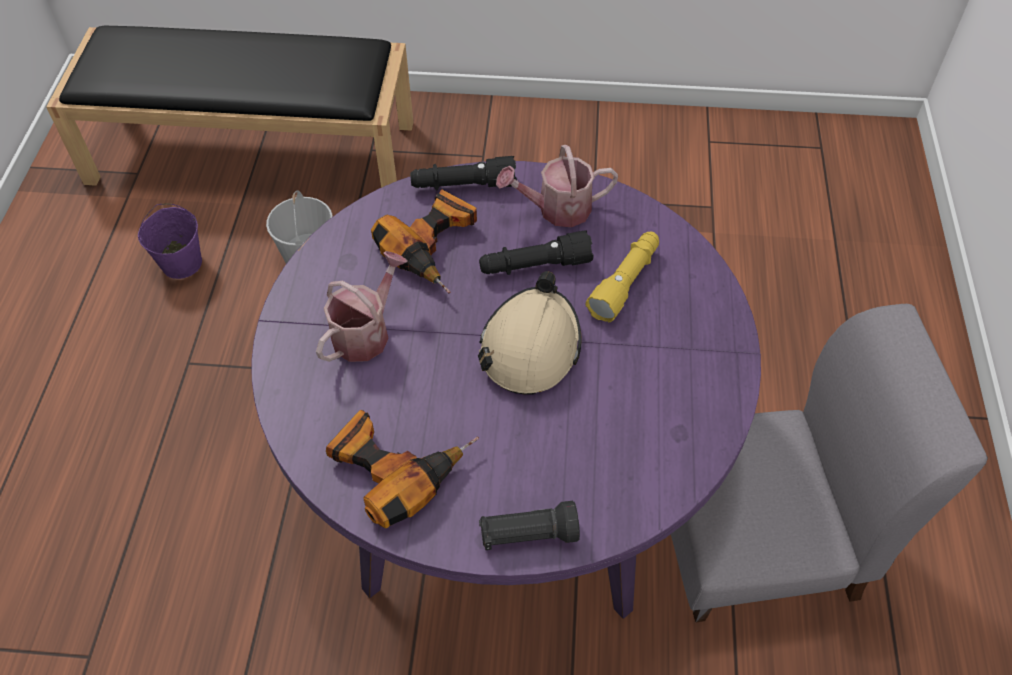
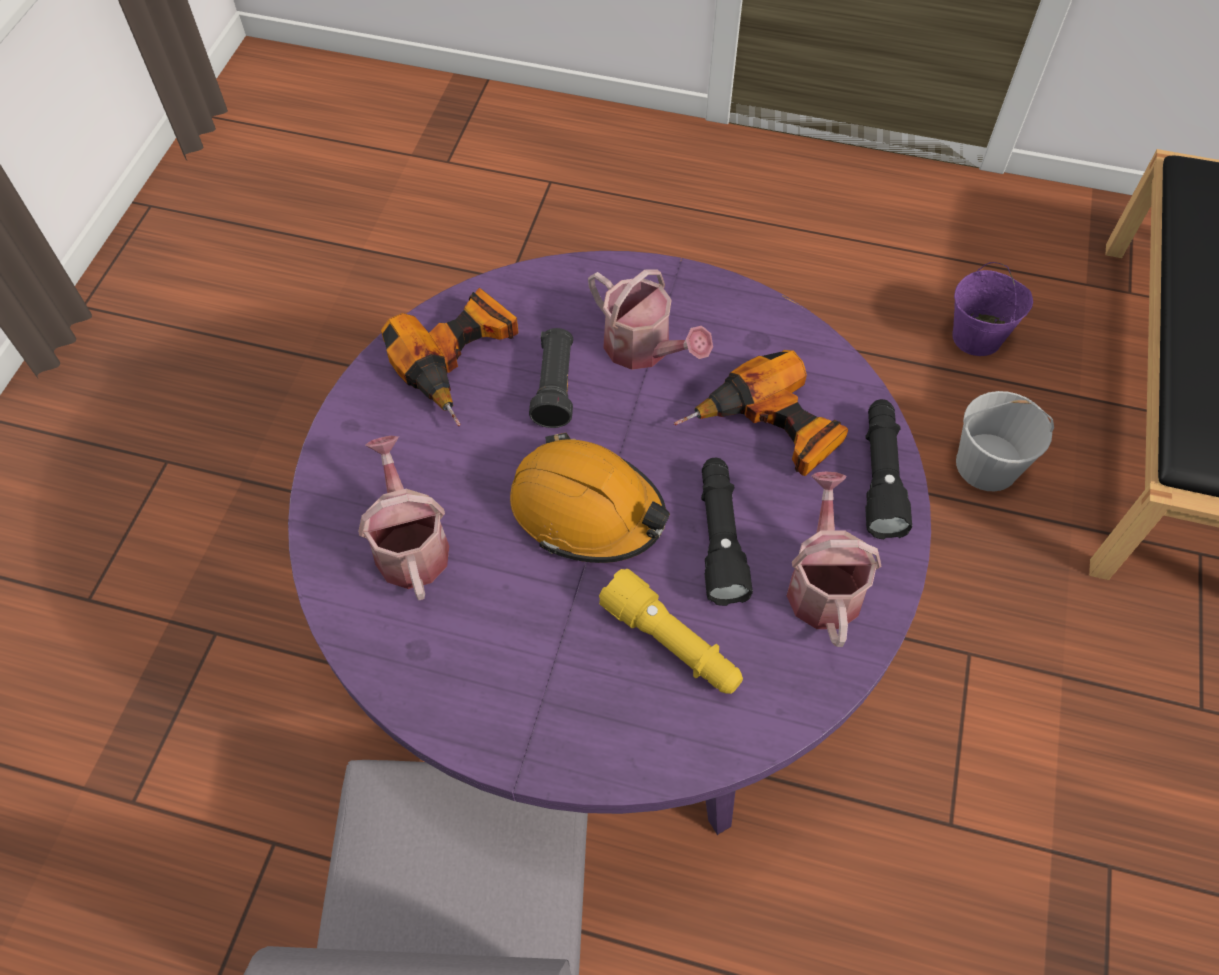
camera: 100 degrees right, 5 degrees up
(528, 535) = (340, 466): black flashlight -> black flashlight (555, 387)
(530, 346) = (587, 510): beige hard hat -> orange hard hat
(591, 460) = (409, 544): none -> watering can

